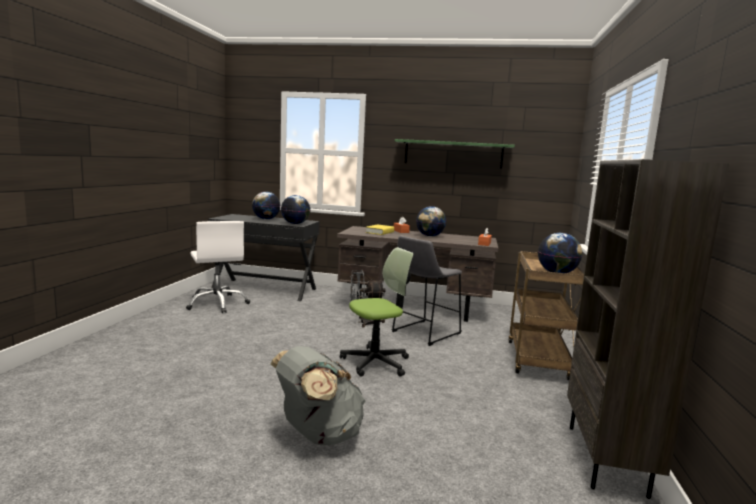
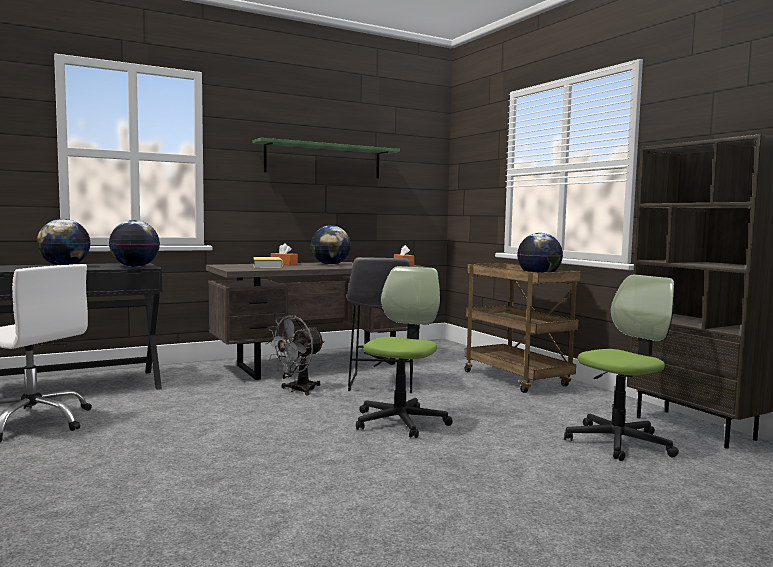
camera: 40 degrees left, 5 degrees down
(318, 435) = (504, 500): grey backpack -> none
(497, 438) = (618, 442): none -> office chair

